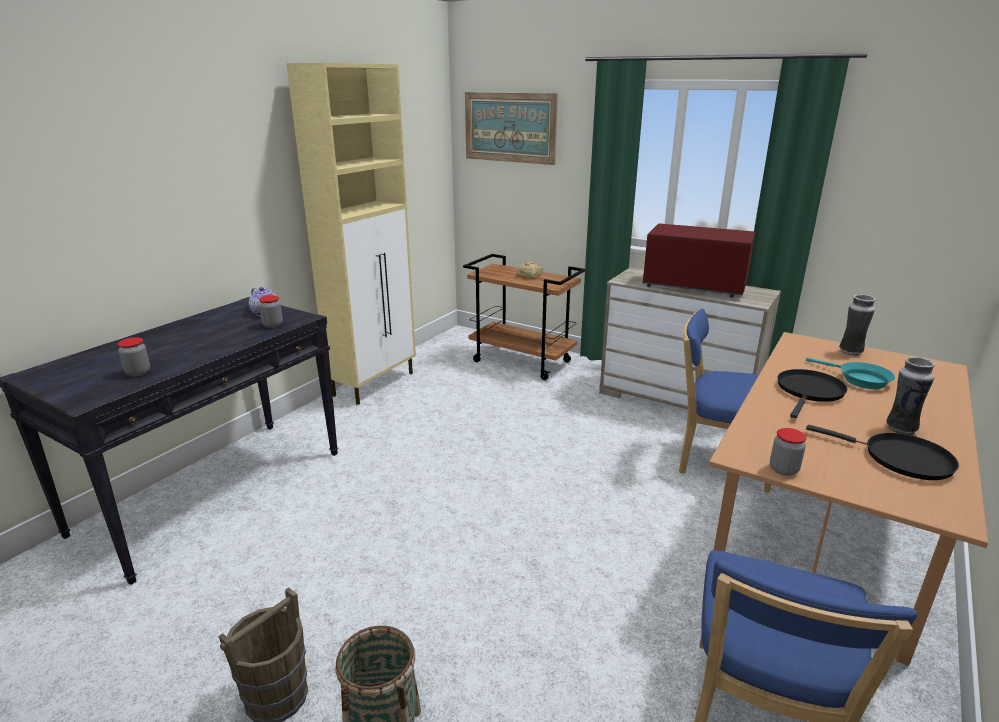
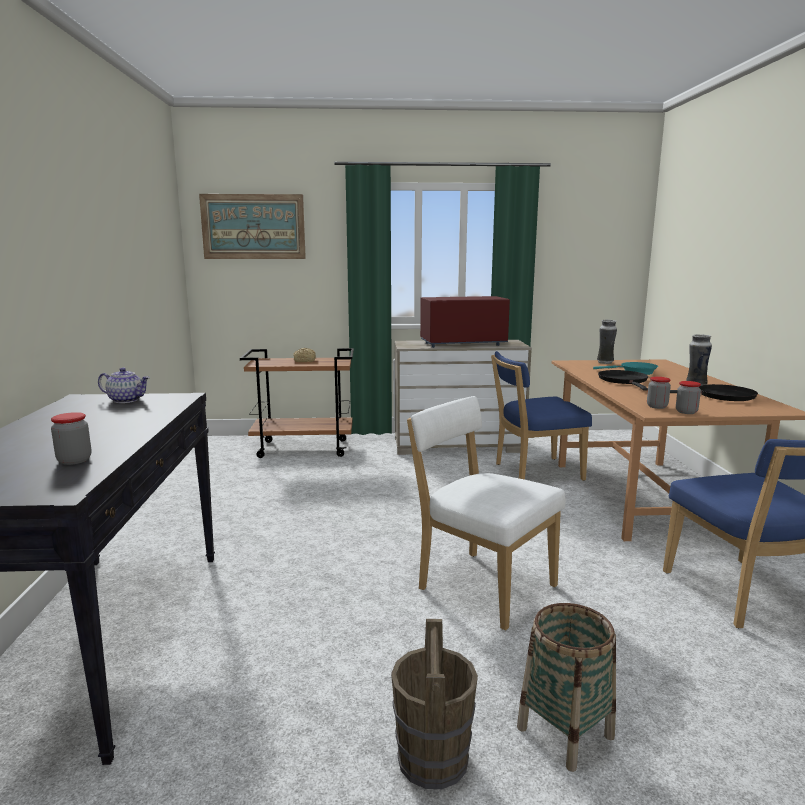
camera: 35 degrees left, 10 degrees down
(273, 325) = (159, 405): jar -> jar (657, 406)
(375, 384) = (175, 496): beige cabinet -> none
(496, 569) = (481, 585): none -> white chair

